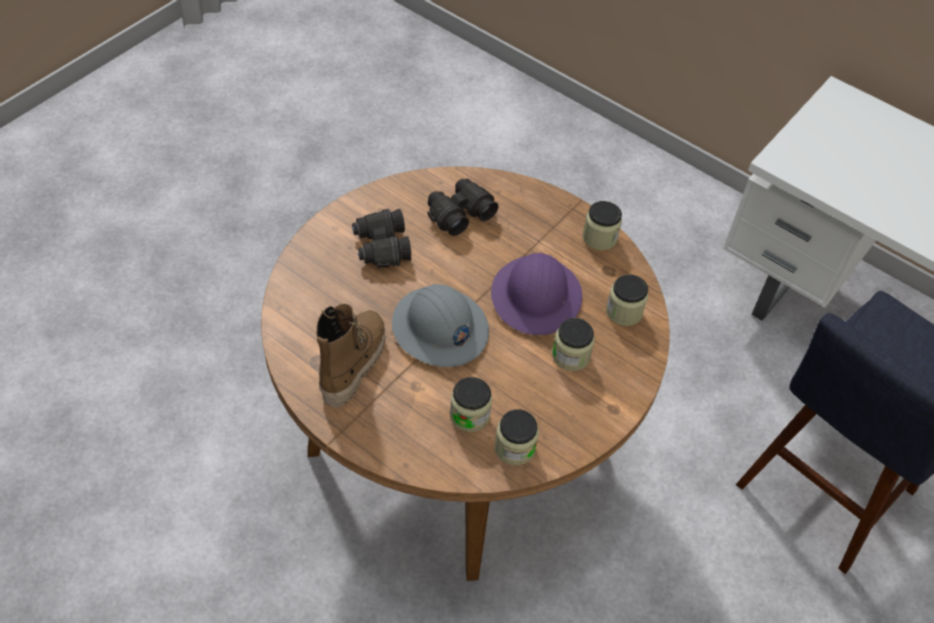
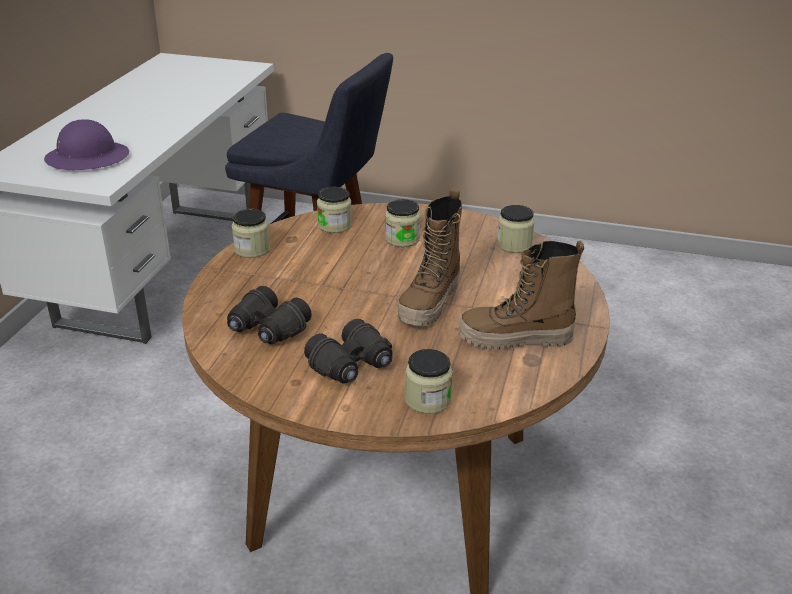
camera: 110 degrees left, 20 degrees down
(439, 329) = (430, 304): grey hard hat -> boot
(469, 415) = (505, 269): jar -> jar (428, 400)
(536, 296) = (350, 265): purple hard hat -> purple hard hat (87, 158)

